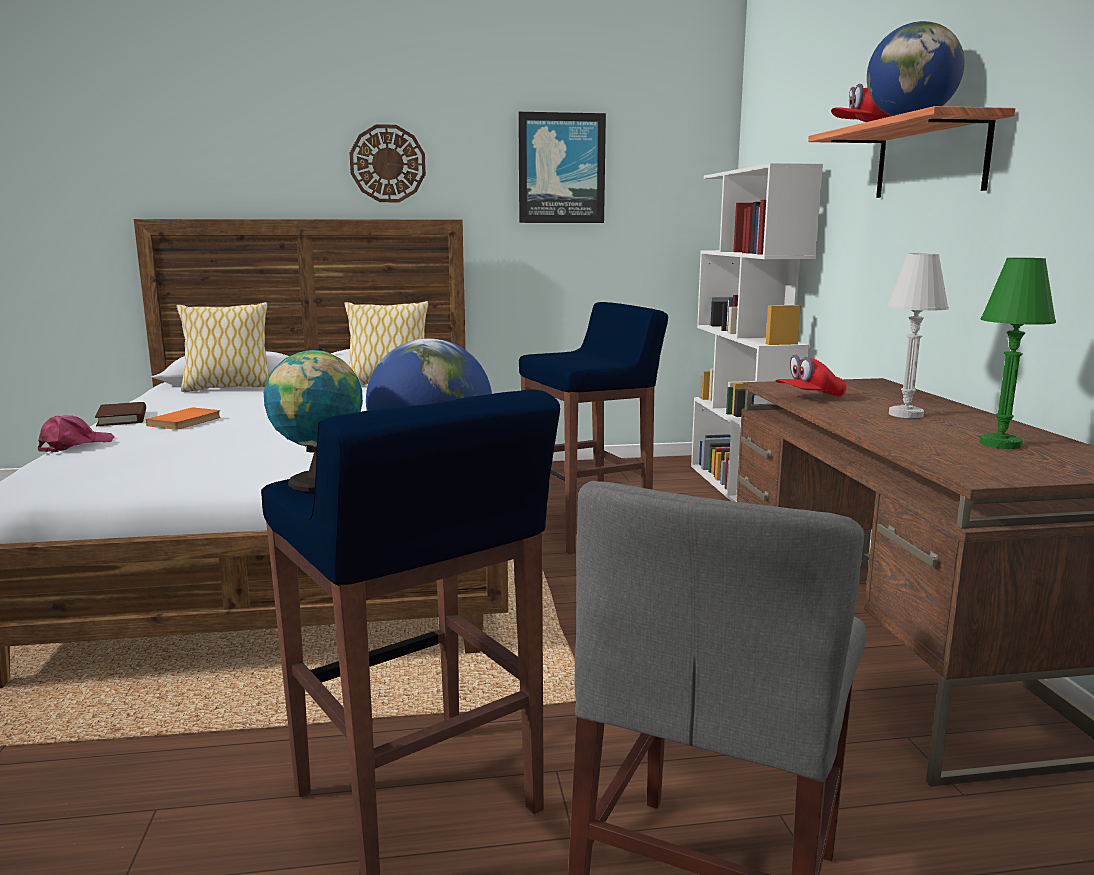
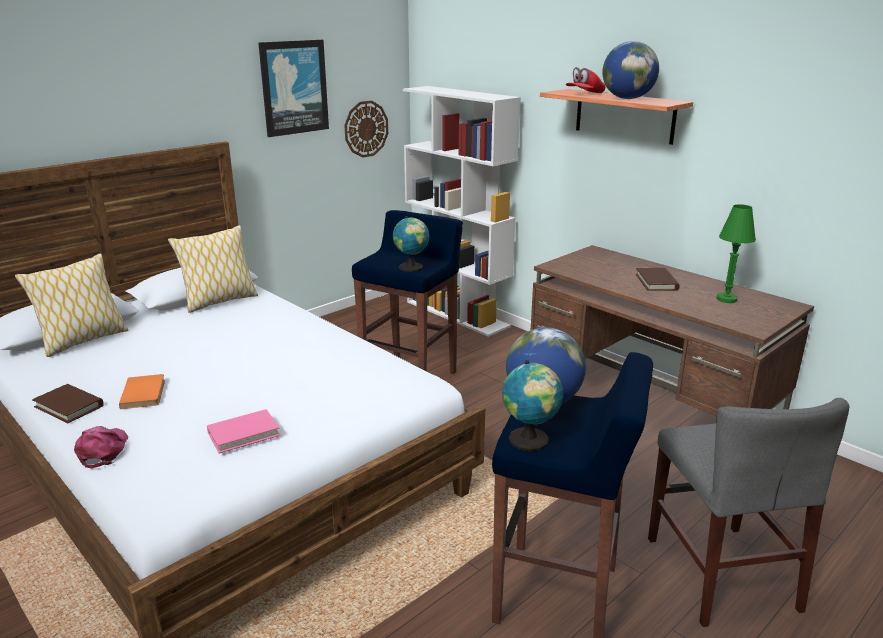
camera: 35 degrees left, 10 degrees up
(183, 458) = (243, 434): none -> pink book
(388, 164) = (154, 98): wall clock -> wall clock (366, 129)
(574, 362) = (412, 268): none -> globe
(809, 397) = (592, 275): red cap -> none
(905, 414) = (656, 282): white table lamp -> brown book

